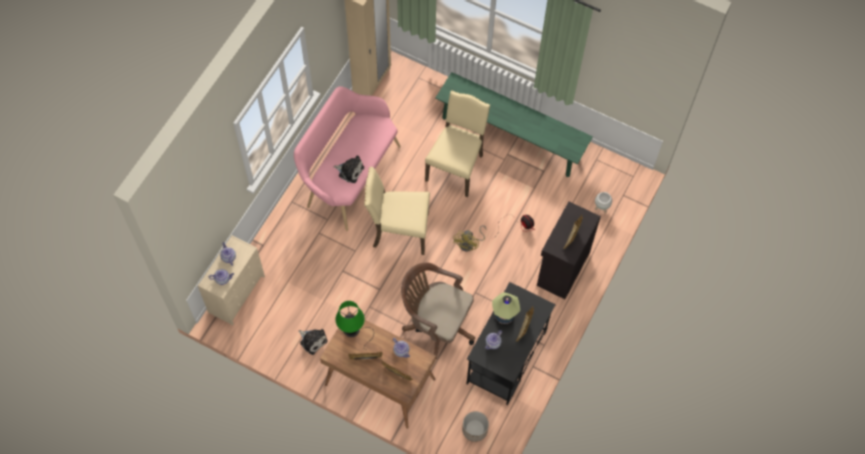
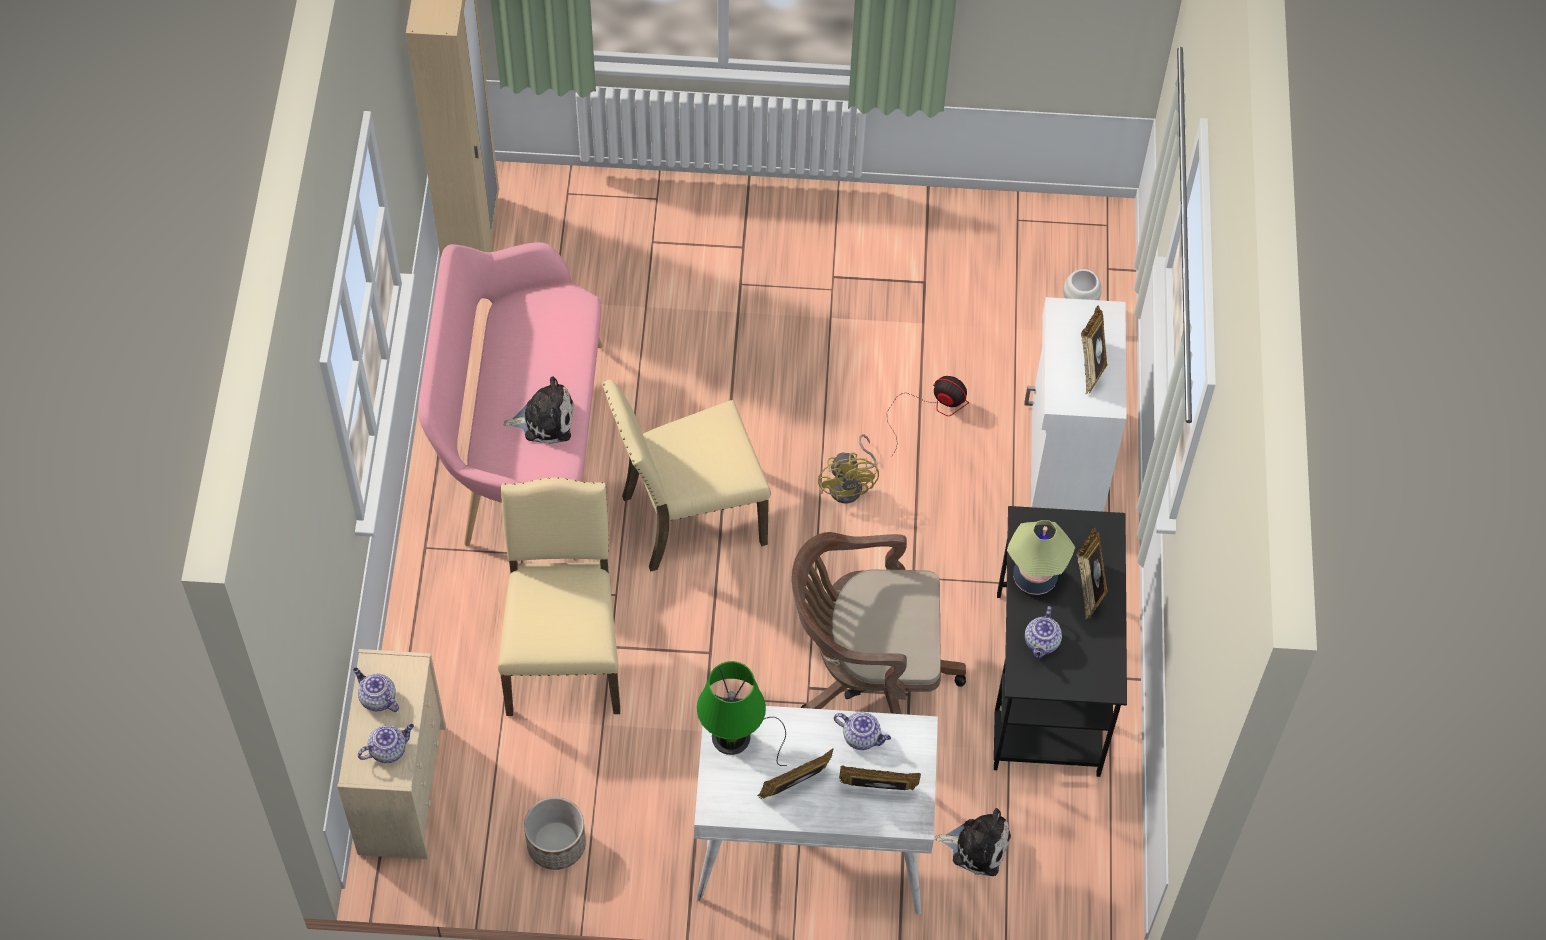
camera: 25 degrees left, 5 degrees down
(312, 340) = (621, 818): plush toy -> plush toy (977, 846)
(379, 382) = (810, 844): brown desk -> white desk
(456, 167) = (741, 342): beige chair -> beige chair (564, 655)
(475, 430) = (1060, 856): planter -> planter (557, 844)
(510, 137) = (822, 240): green bench -> none
(562, 268) = (1064, 459): black cabinet -> white cabinet

